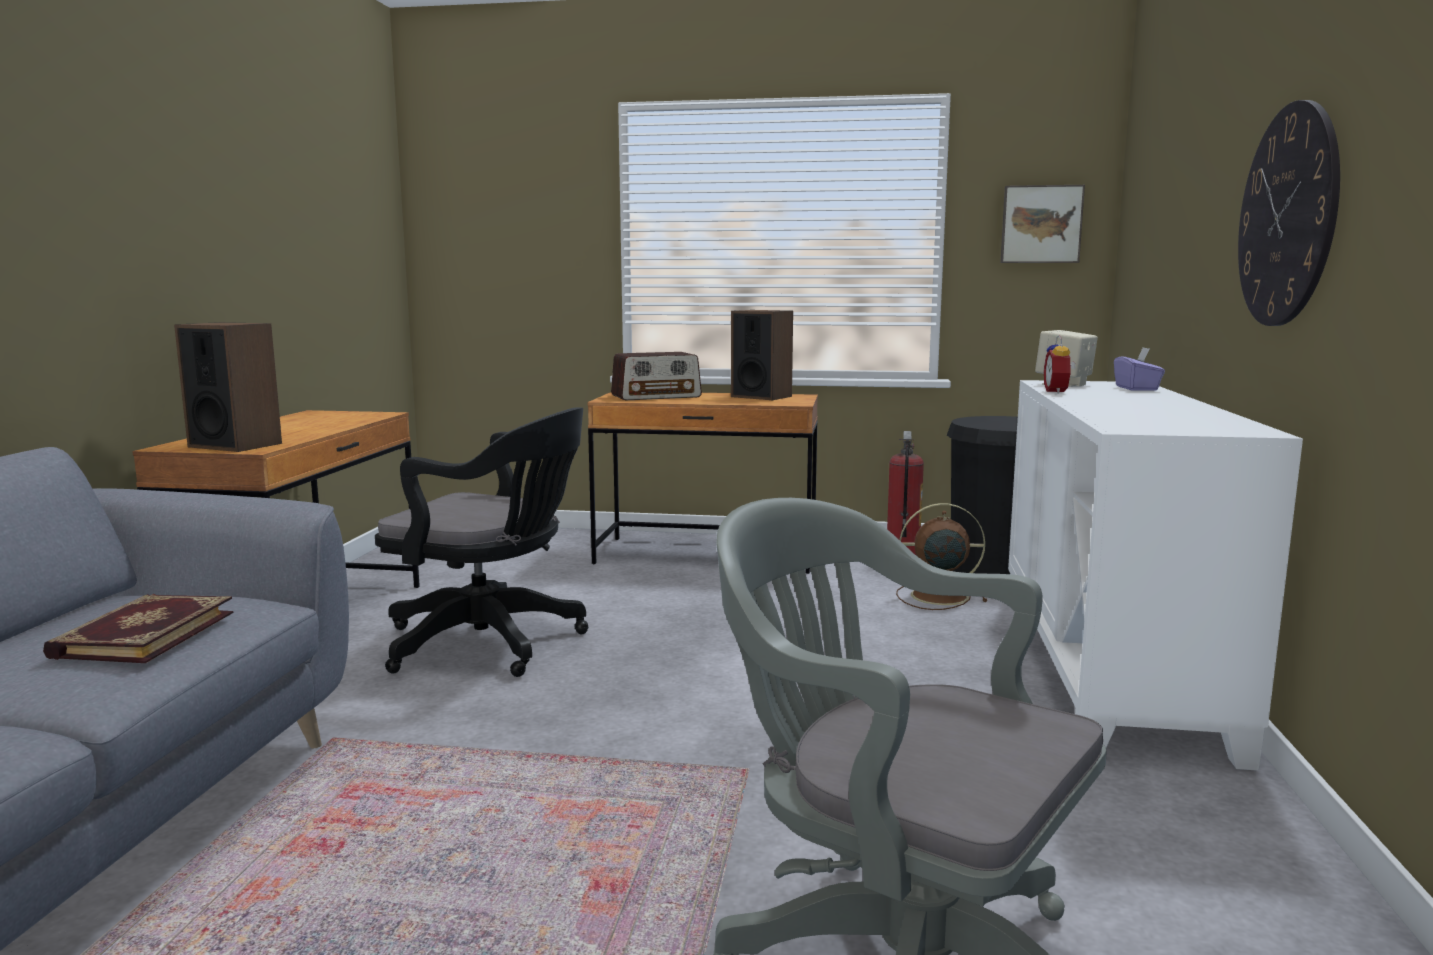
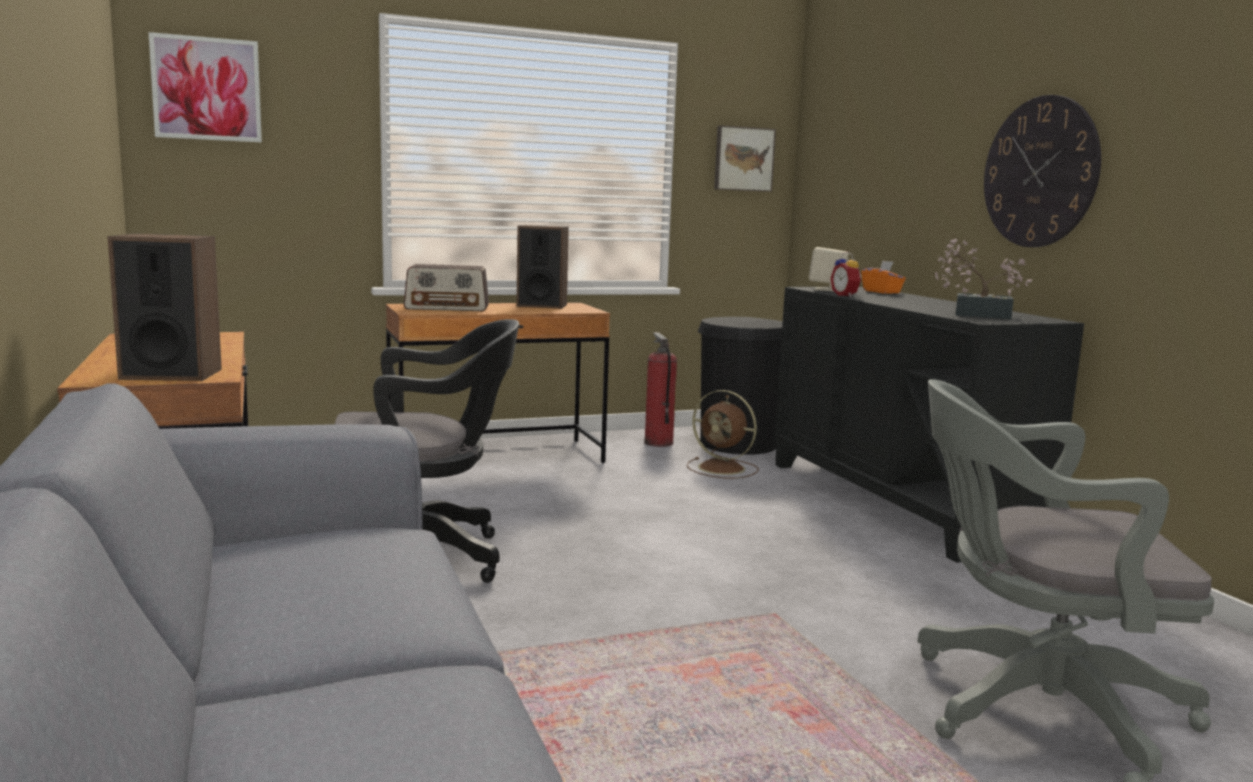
camera: 30 degrees left, 0 degrees up
(143, 634) = (371, 570): book -> none
(469, 191) = (206, 89): none -> picture
(656, 396) = (447, 308): radio -> radio turned 45 degrees clockwise
(936, 596) = (723, 468): brown fan -> brown fan turned 120 degrees counterclockwise
(1110, 668) = (897, 502): white cabinet -> black cabinet
(1137, 388) = (882, 292): purple tissue box -> orange tissue box
(1151, 420) = (974, 314): none -> potted plant

